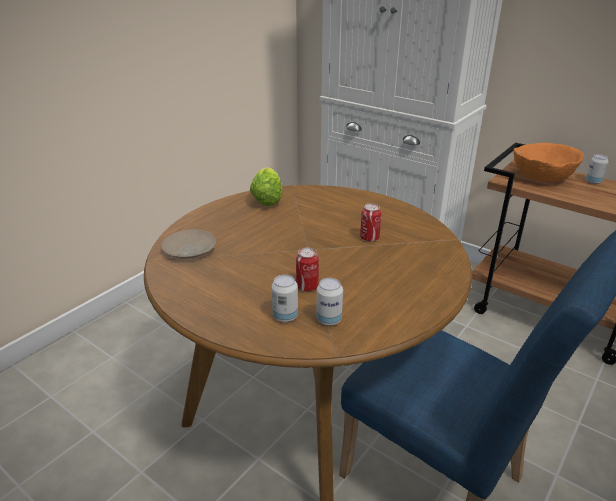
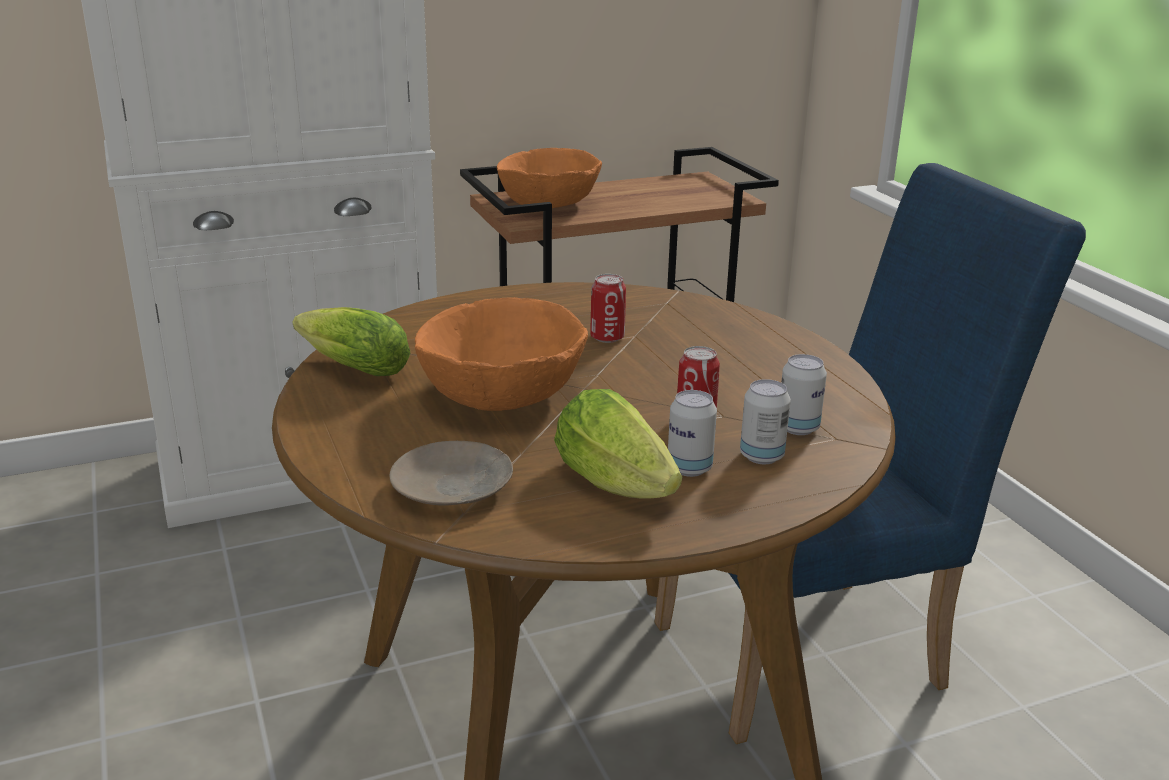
camera: 60 degrees left, 5 degrees down
(222, 285) = (619, 485): none -> lettuce
(279, 233) = (499, 394): none -> orange bowl
(593, 182) = (602, 189): can -> can (689, 468)

